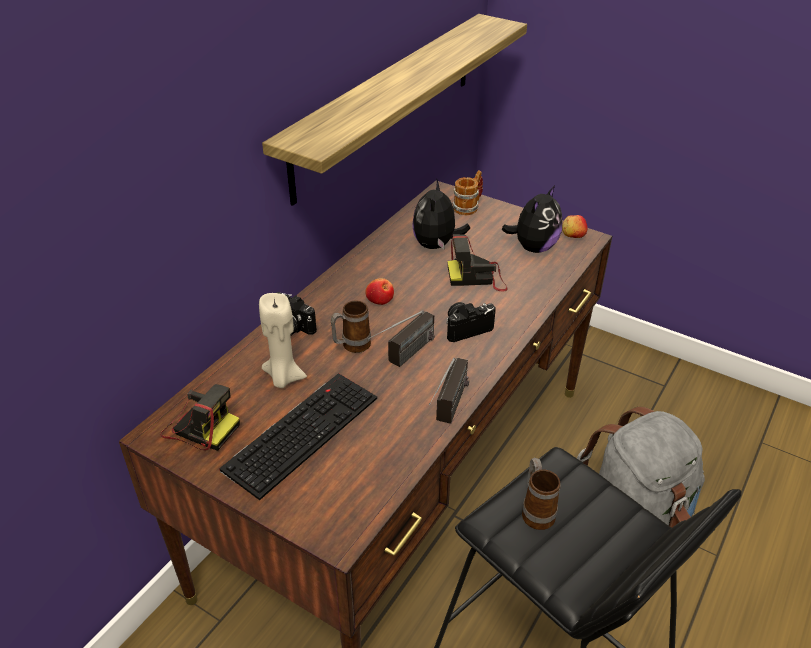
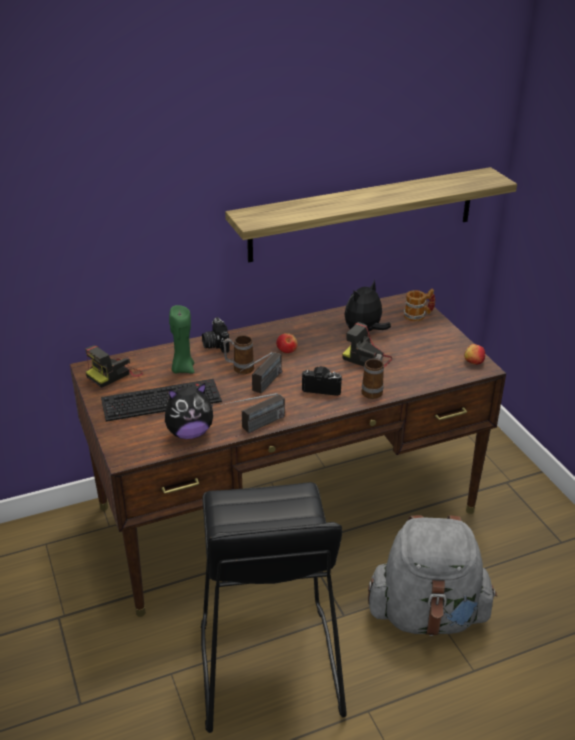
camera: 35 degrees right, 5 degrees down
(200, 426) = (114, 374): camera -> camera turned 75 degrees clockwise
(283, 377) = (182, 369): beige candle -> green candle
(403, 358) = (262, 387): radio -> radio turned 45 degrees counterclockwise
(533, 247) = (432, 358): plush toy -> plush toy (189, 433)
(536, 510) = (255, 505): mug -> mug (373, 390)

